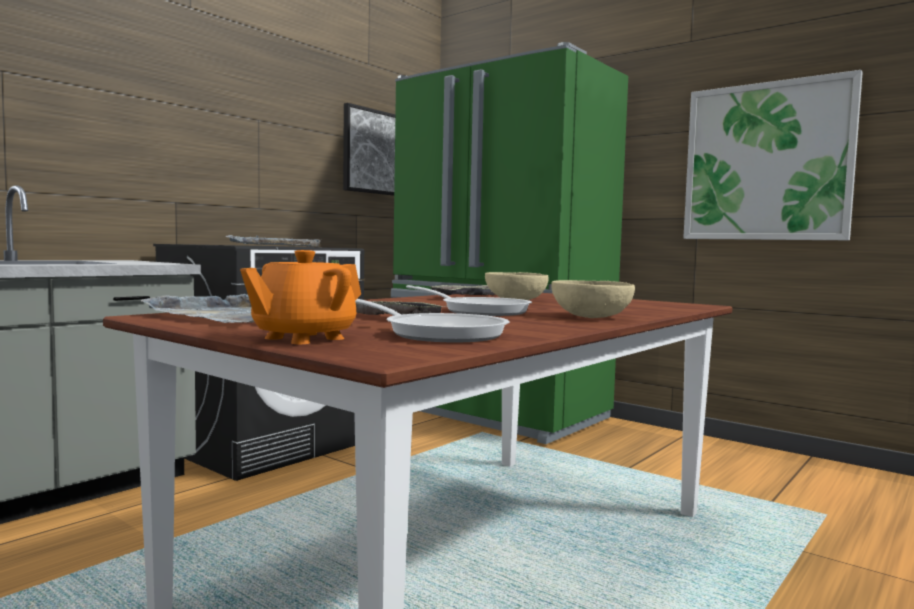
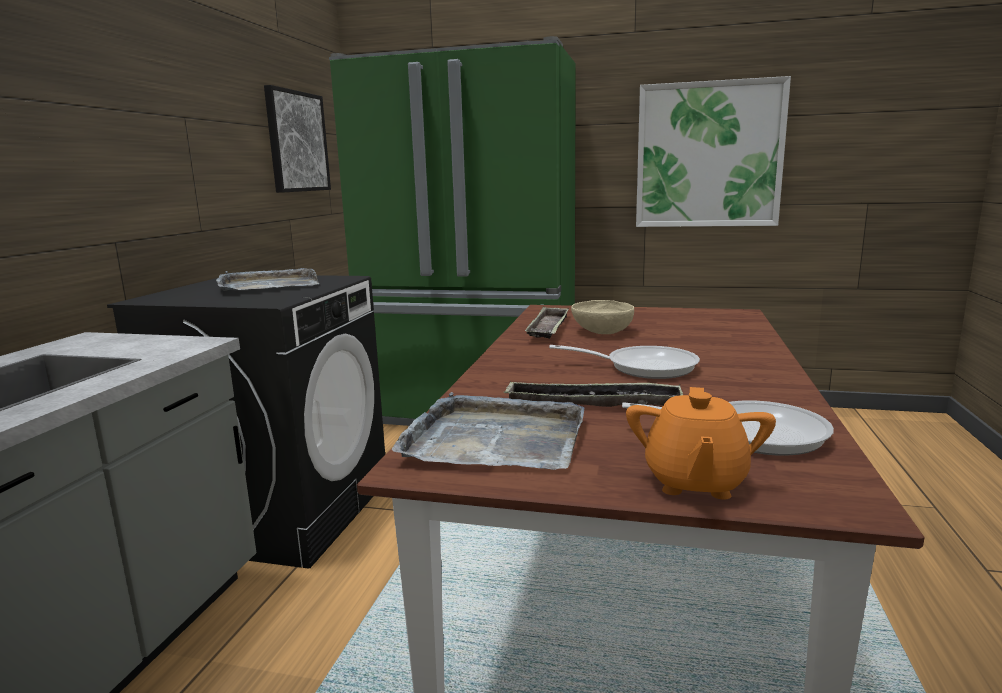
camera: 25 degrees left, 10 degrees up
(590, 317) = (744, 360): beige bowl -> none

